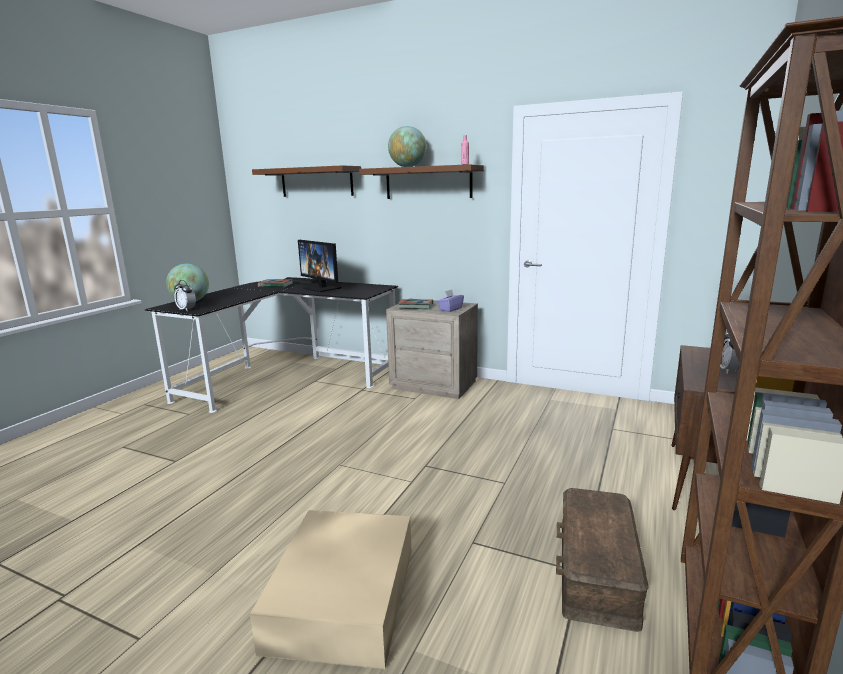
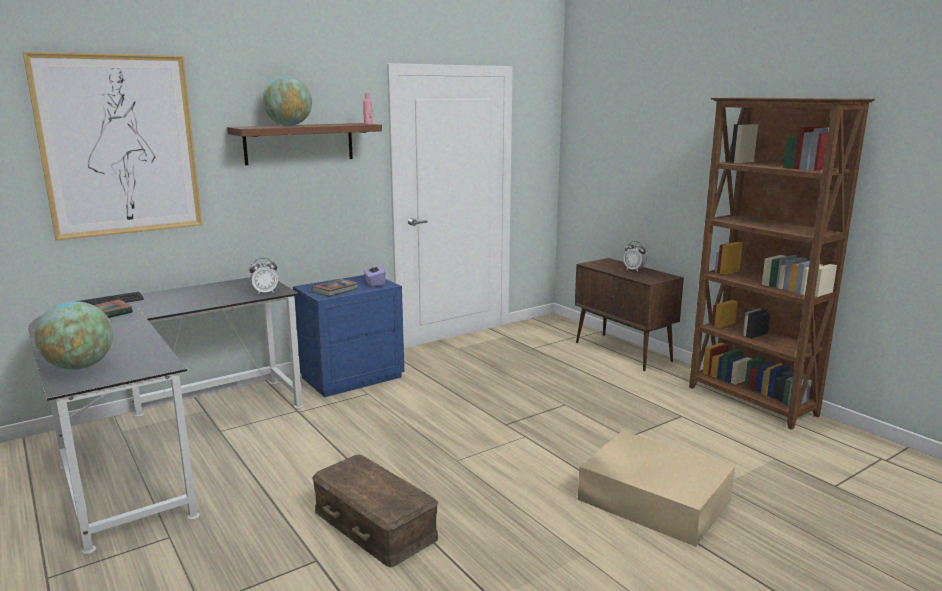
camera: 60 degrees left, 0 degrees up
(187, 310) = (135, 372): alarm clock -> alarm clock (265, 292)
(316, 182) = (120, 146): brown shelf -> picture
(322, 288) = (192, 299): monitor -> none
(434, 385) = (351, 377): beige nightstand -> blue nightstand
(598, 570) = (684, 411): brown storage box -> brown storage box (375, 524)

